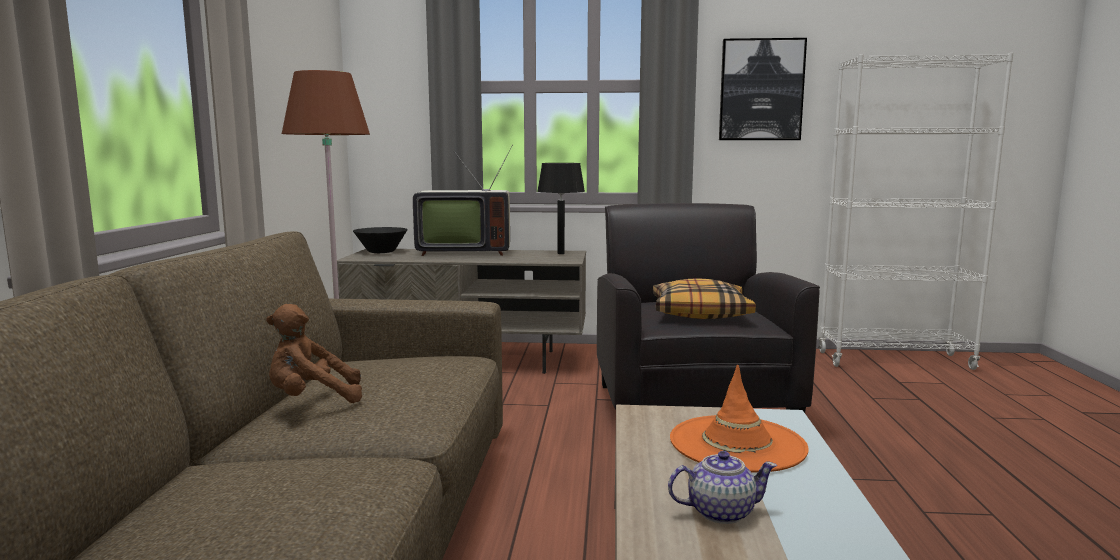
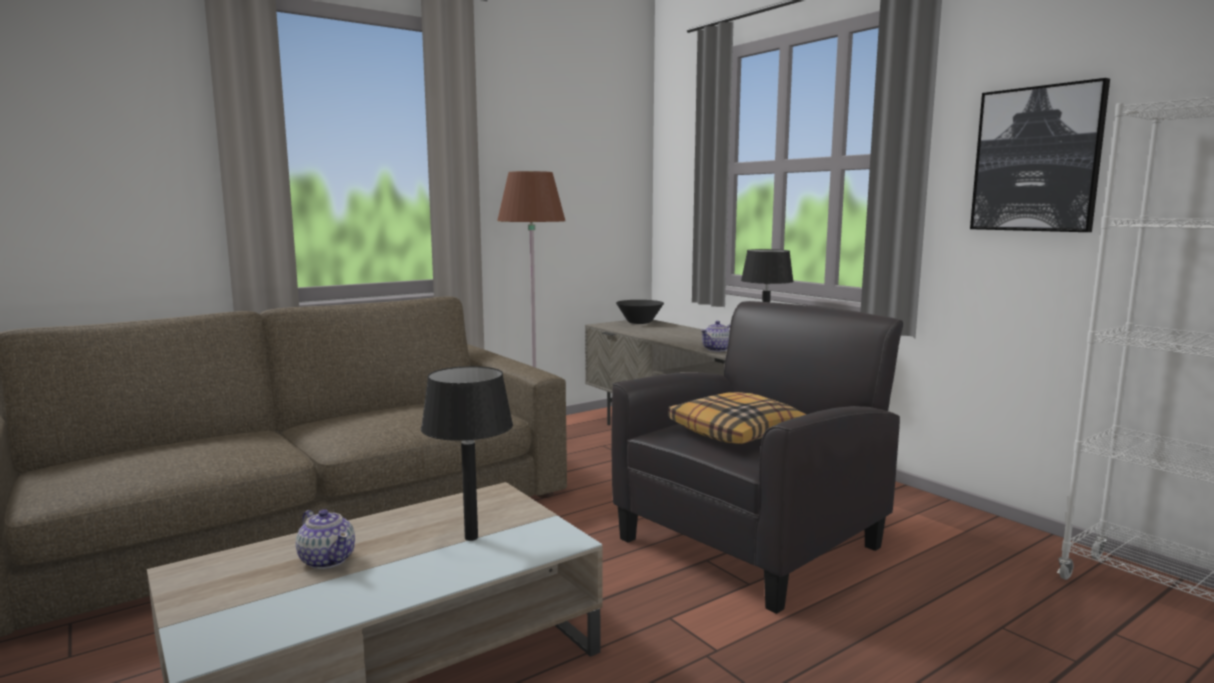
camera: 50 degrees right, 0 degrees up
(312, 399) = (357, 413): brown plush toy -> none
(462, 252) = (692, 332): television -> none
(537, 259) = (717, 349): none -> teapot
(737, 444) = (471, 537): orange hat -> black table lamp

